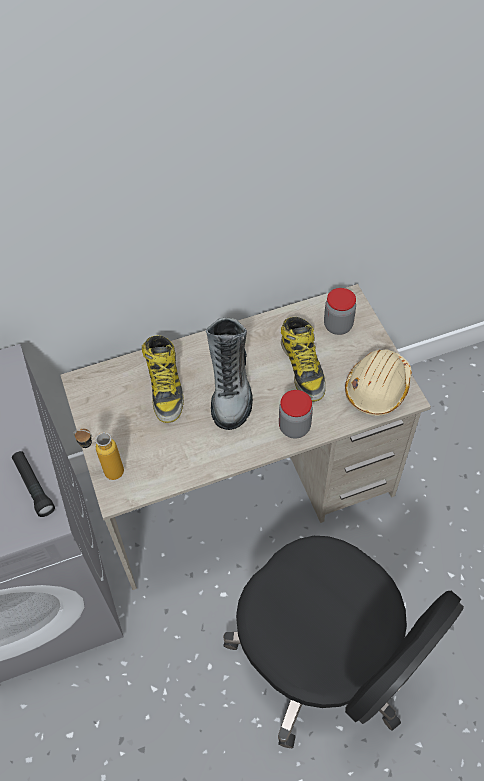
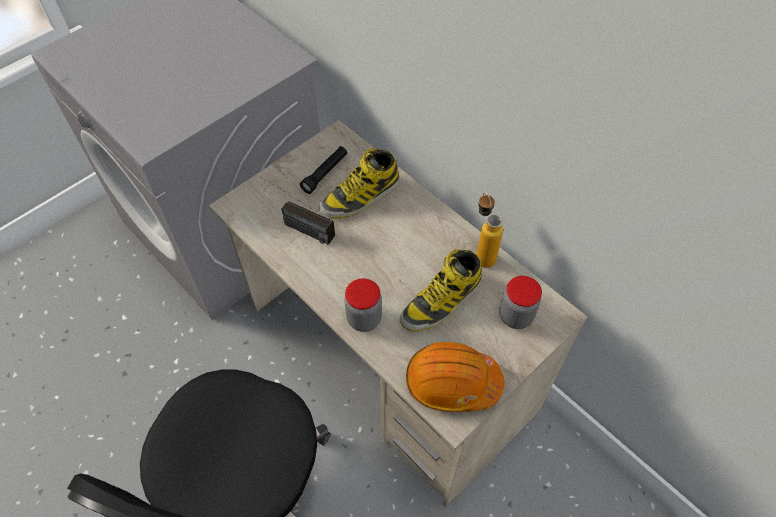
camera: 65 degrees right, 0 degrees up
(34, 486) = (177, 125): black flashlight -> black flashlight (325, 173)
(106, 471) = (254, 189): bottle -> bottle (482, 253)
(170, 448) = (297, 225): none -> radio
(230, 387) = (385, 247): boot -> none
(377, 388) = (452, 382): beige hard hat -> orange hard hat

